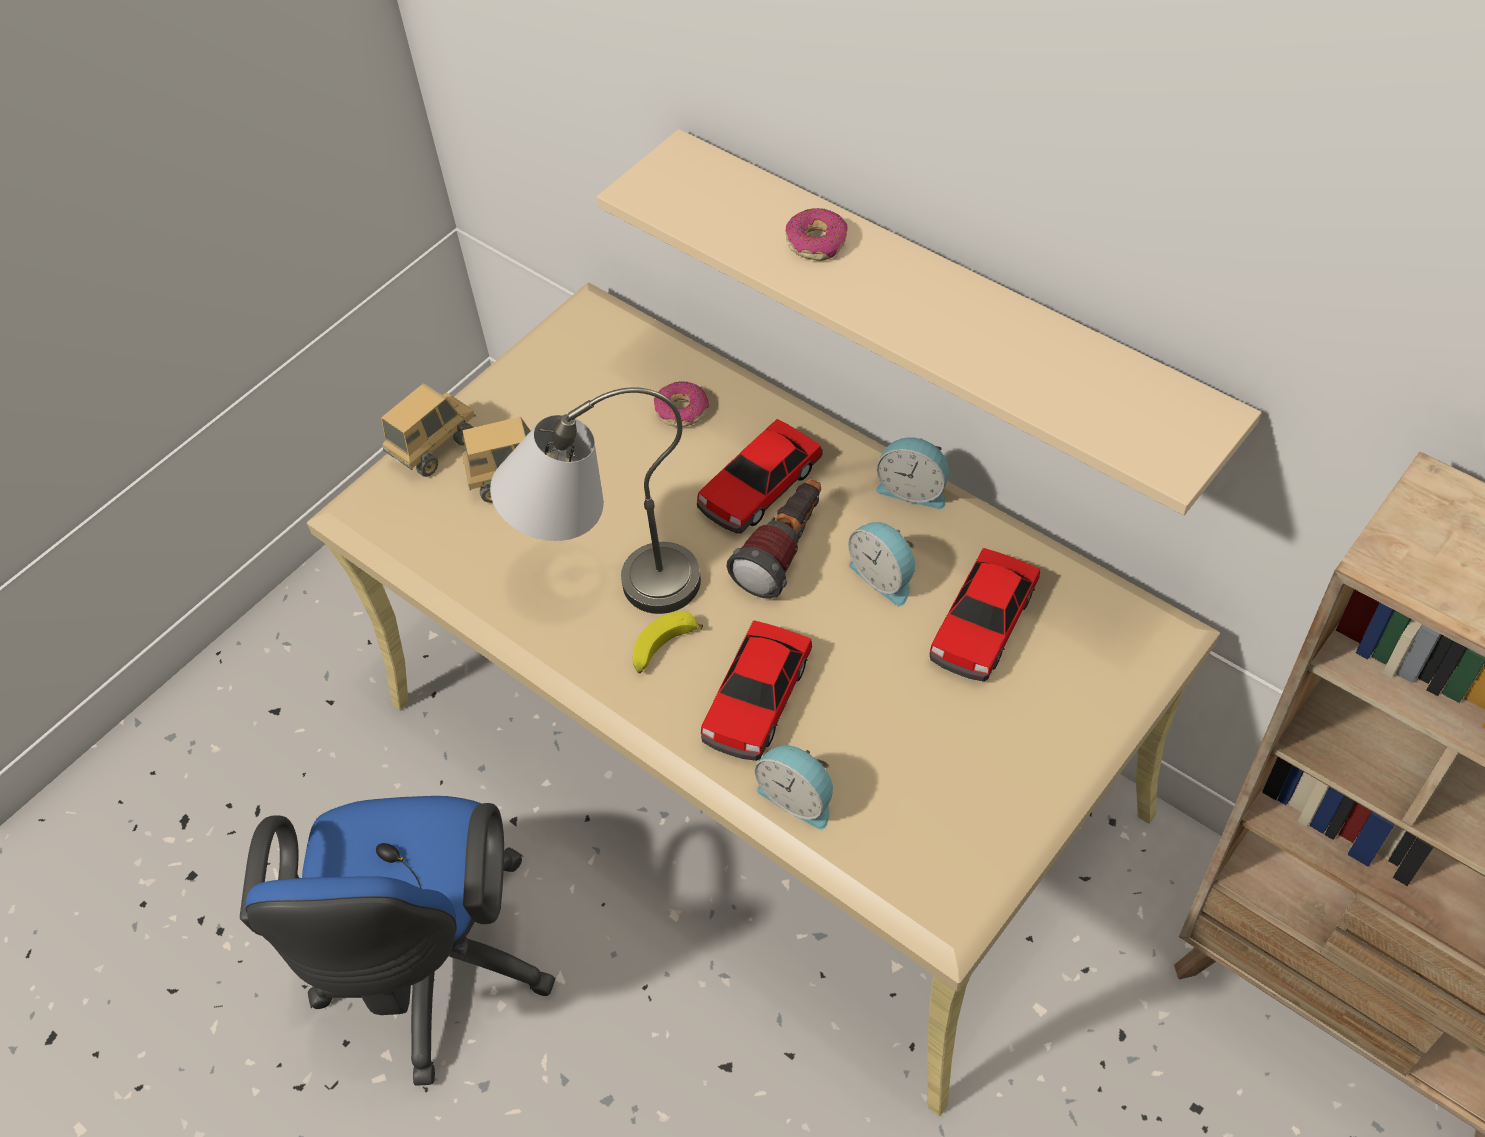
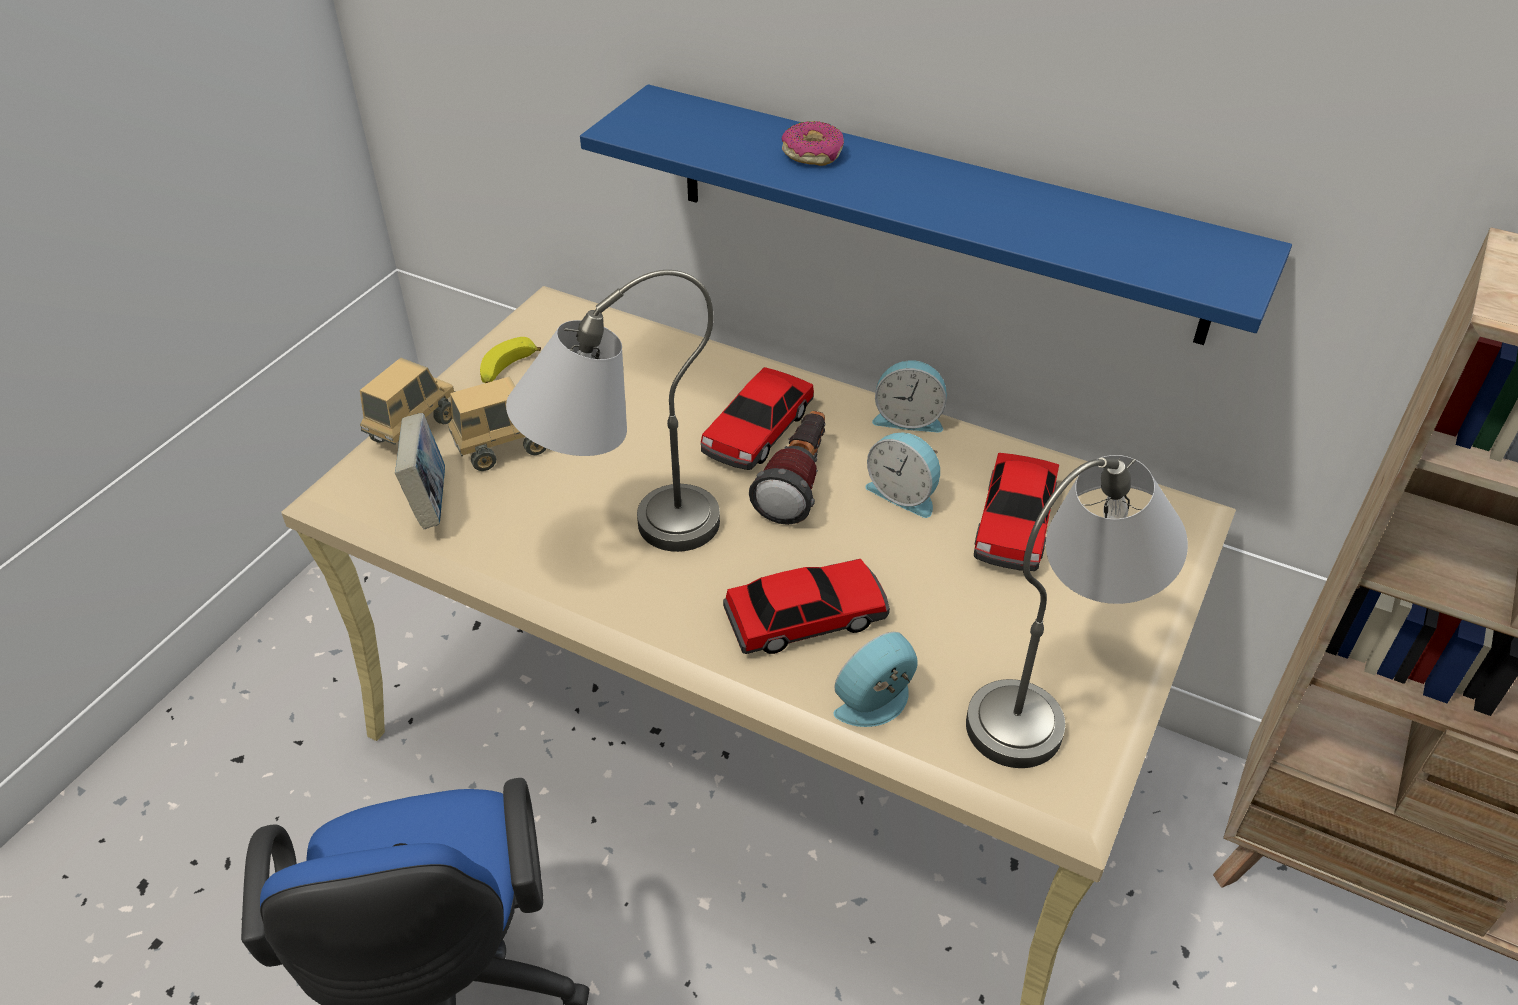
camera: 15 degrees left, 10 degrees down
(437, 530) = (429, 501): none -> book
(663, 649) = (696, 583): banana -> banana (507, 370)
(681, 410) = (662, 376): donut -> none
(757, 700) = (807, 618): toy car -> toy car turned 120 degrees counterclockwise
(798, 797) = (878, 704): alarm clock -> alarm clock turned 120 degrees clockwise
(941, 304) = (933, 212): beige shelf -> blue shelf
(967, 808) = (1056, 691): none -> grey table lamp

